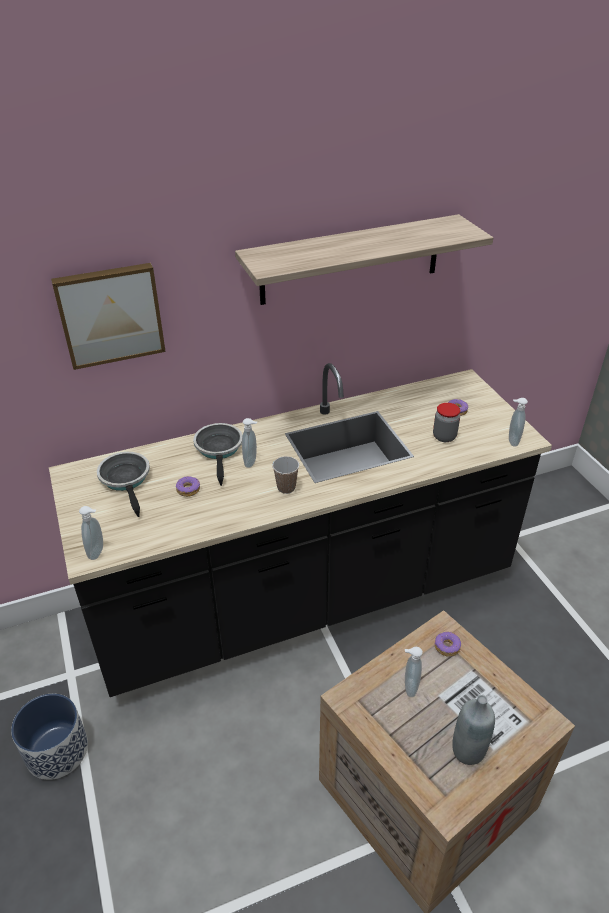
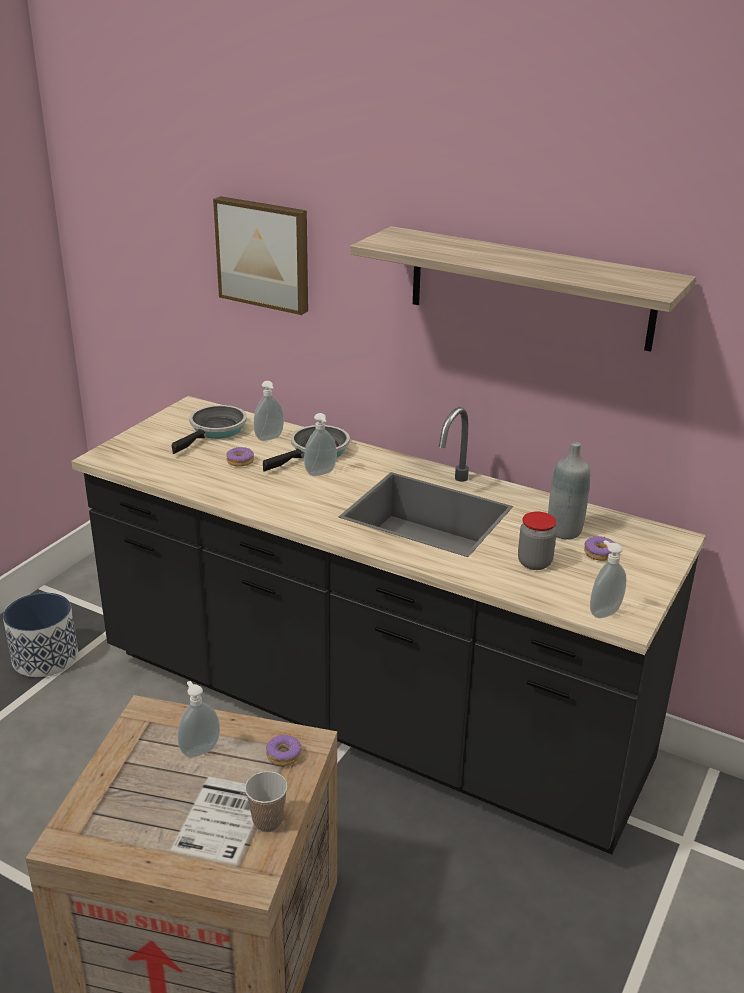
camera: 50 degrees right, 10 degrees down
(98, 552) = (113, 458): soap dispenser -> soap dispenser (270, 438)
(286, 488) = (309, 505): cup -> cup (267, 821)
(468, 750) = (152, 828): grey bottle -> grey bottle (564, 531)

